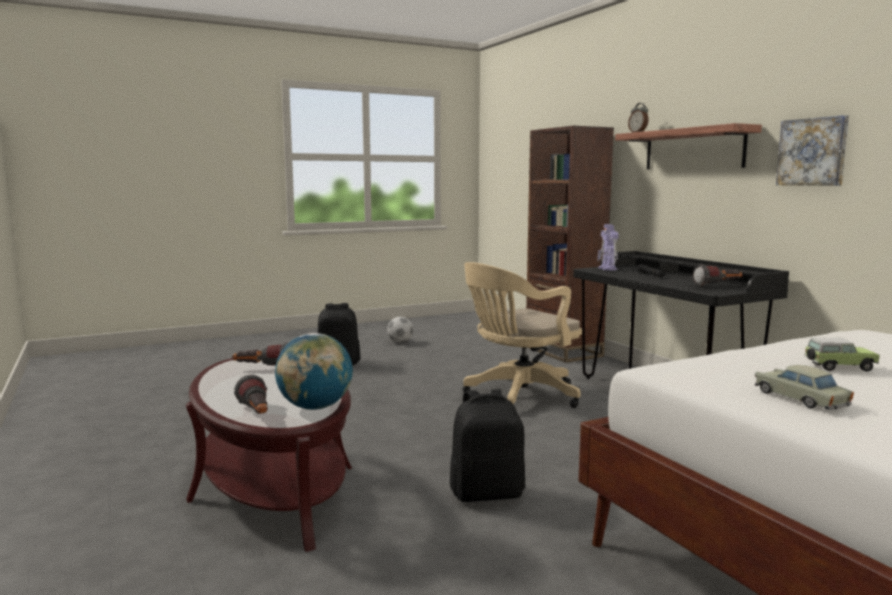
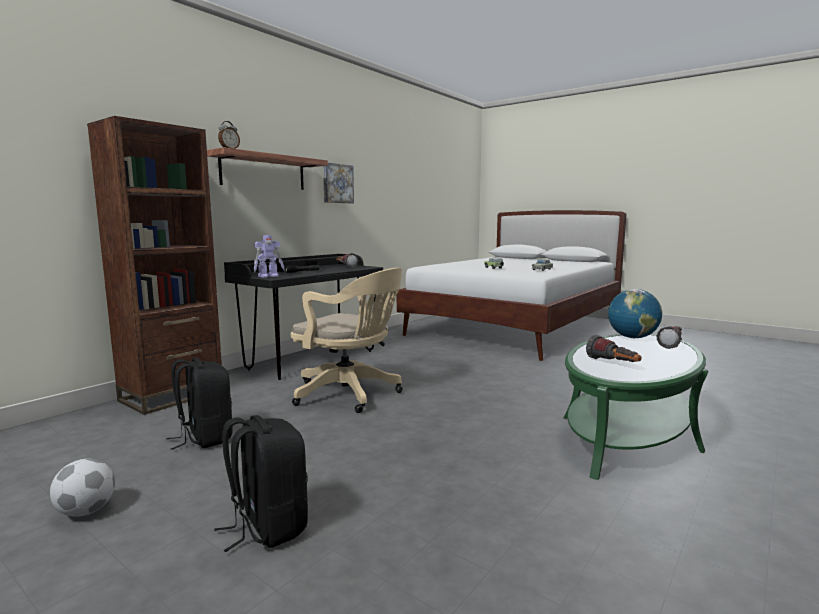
camera: 115 degrees left, 0 degrees up
(273, 483) = (628, 433): brown coffee table -> green coffee table
(487, 493) = (531, 380): black backpack -> black backpack (204, 438)

